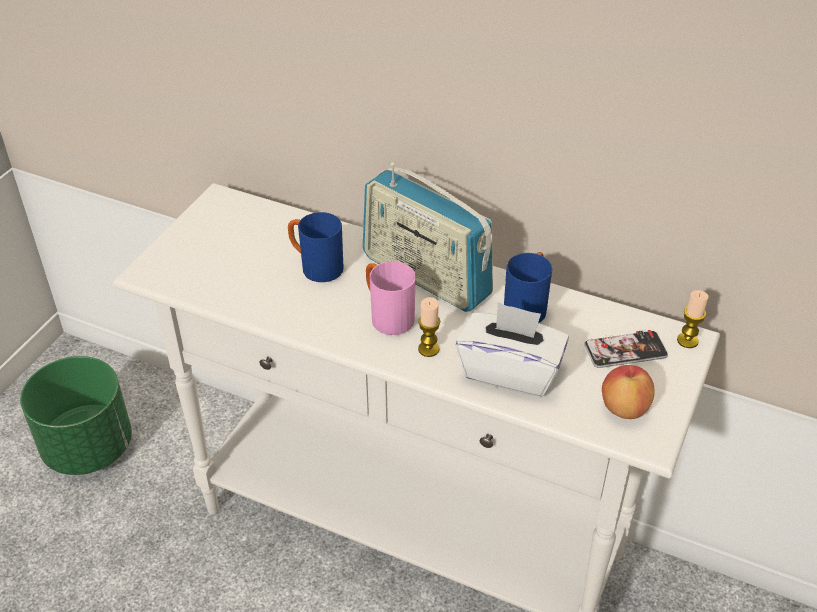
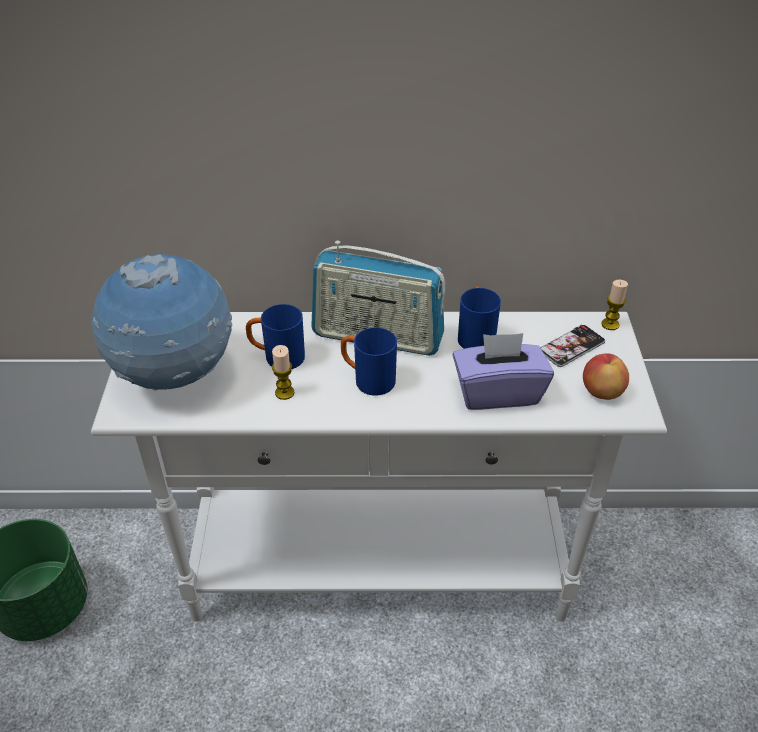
camera: 25 degrees left, 0 degrees up
(212, 256) = (175, 377): none -> globe
(387, 316) = (367, 380): pink mug -> blue mug
(428, 349) = (421, 396): candle -> candle (284, 393)
(510, 371) = (497, 392): white tissue box -> purple tissue box

